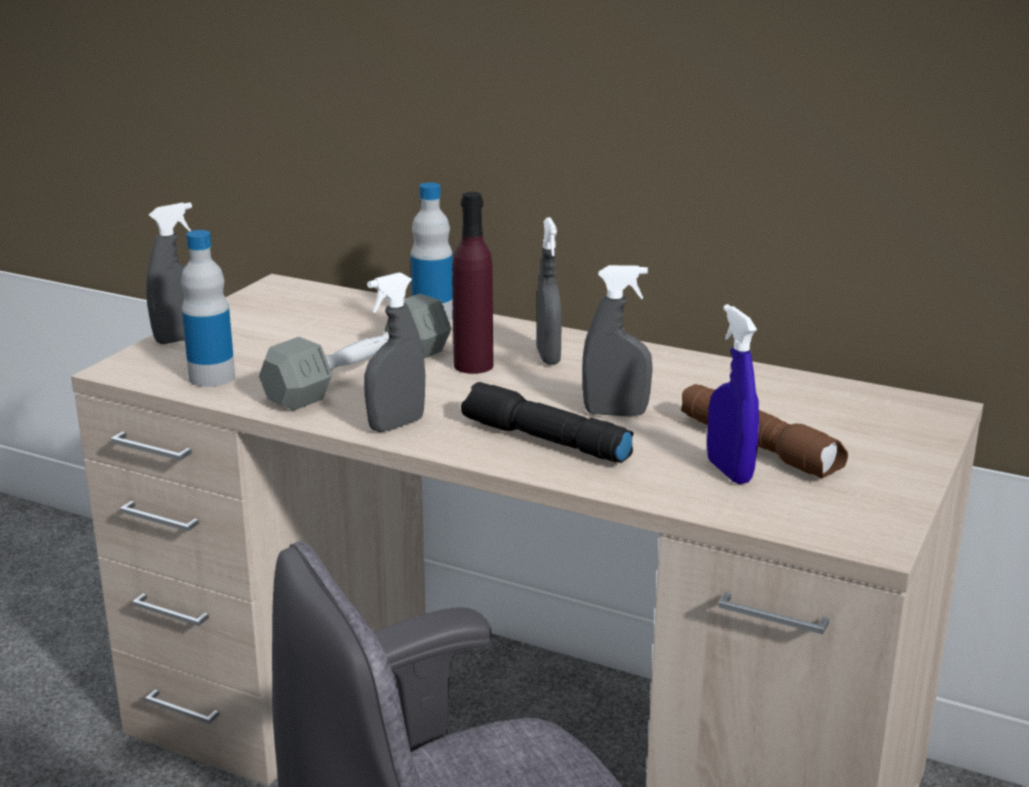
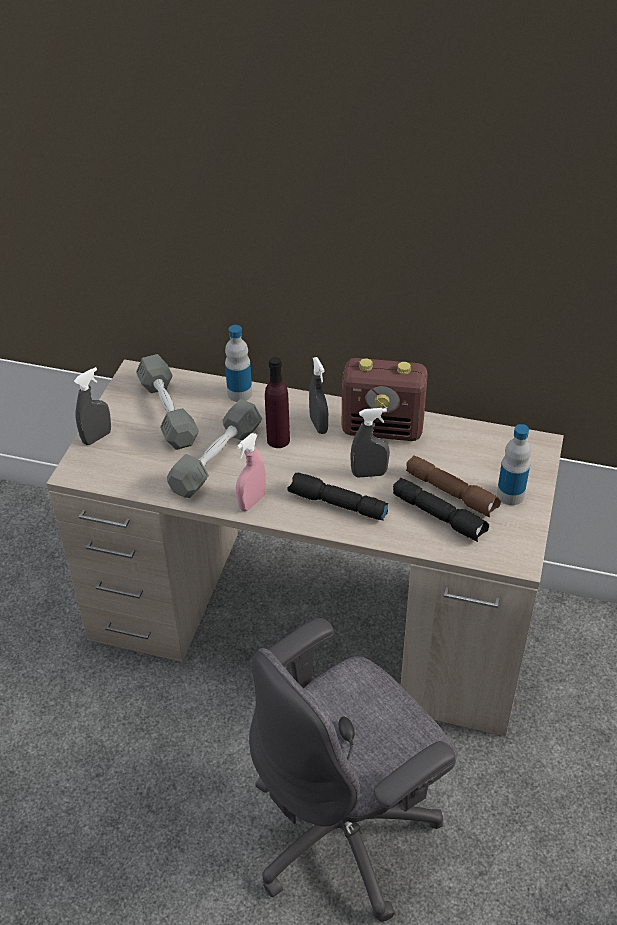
camera: 10 degrees left, 20 degrees up
(212, 377) = (131, 473): bottle -> bottle (510, 495)
(308, 324) = (168, 412): none -> grey dumbbell
(396, 425) = (252, 502): grey spray bottle -> pink spray bottle
(657, 370) = (383, 429): none -> radio
(729, 471) = (439, 516): blue spray bottle -> black flashlight

